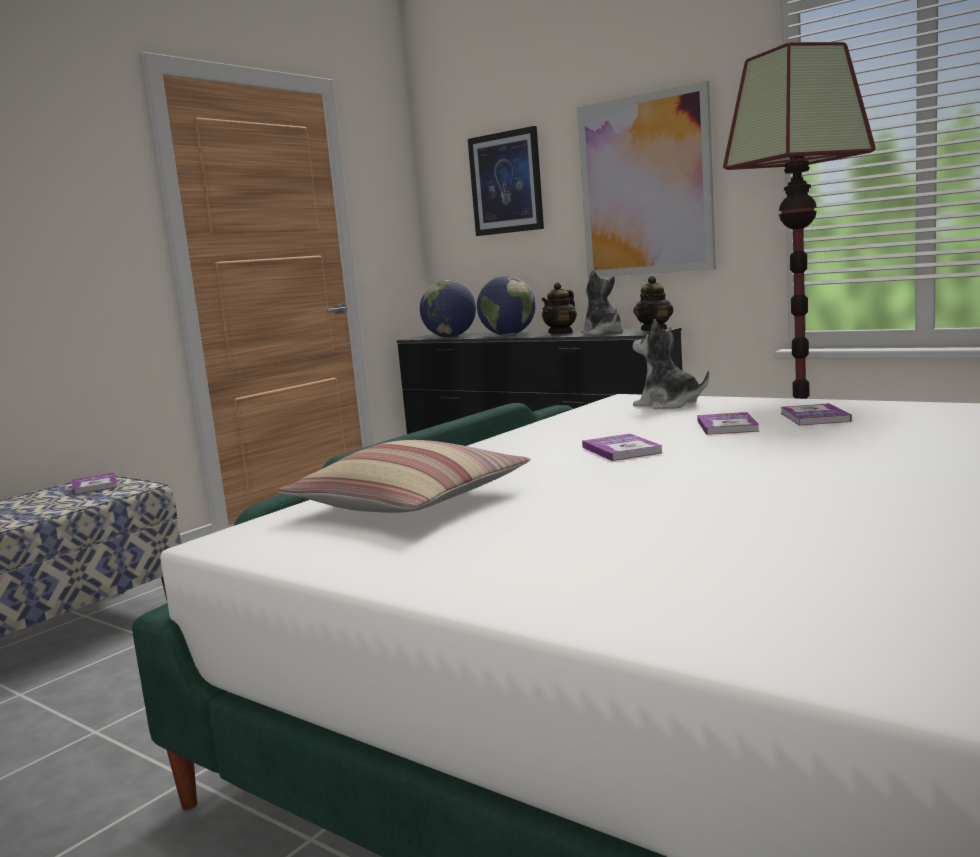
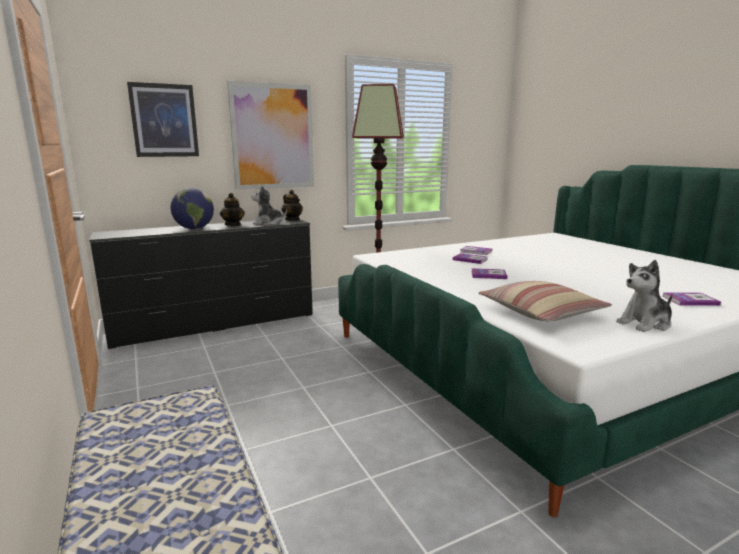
camera: 65 degrees left, 5 degrees up
(94, 485) = (136, 418): book -> book (690, 300)
(450, 337) = (140, 233): globe -> none
(668, 404) = (406, 256): plush toy -> plush toy (645, 324)

